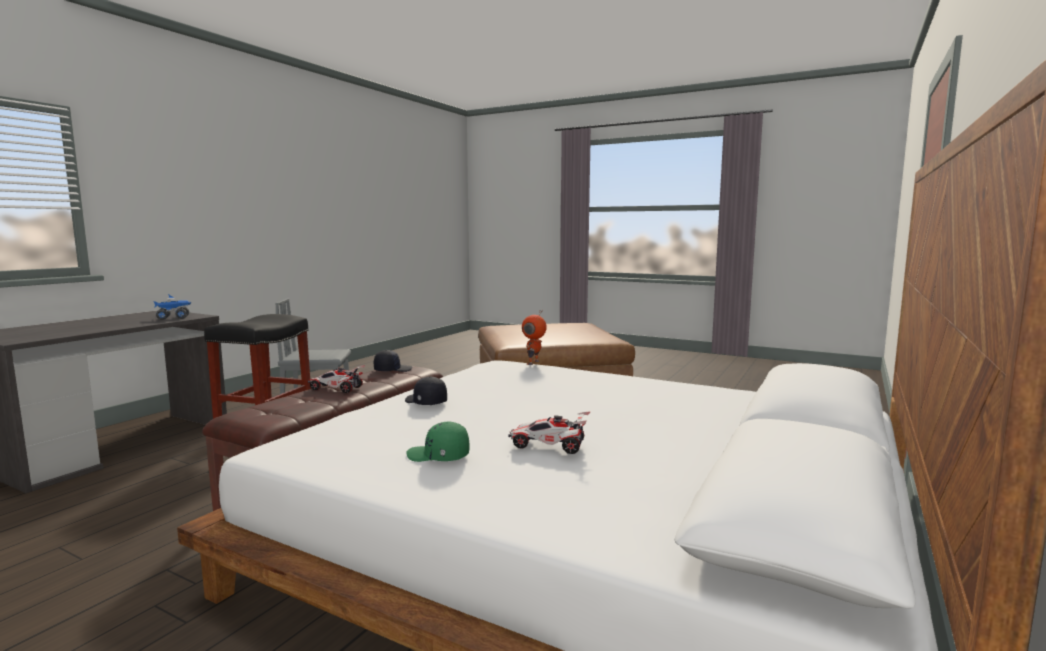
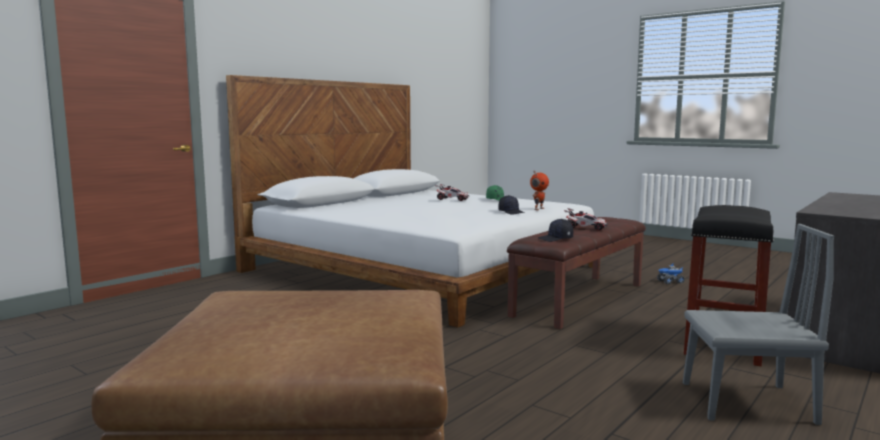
camera: 170 degrees left, 0 degrees up
(174, 318) = (833, 209): toy truck -> toy truck (670, 282)
(534, 363) = (425, 225): toy robot -> toy robot (538, 209)

